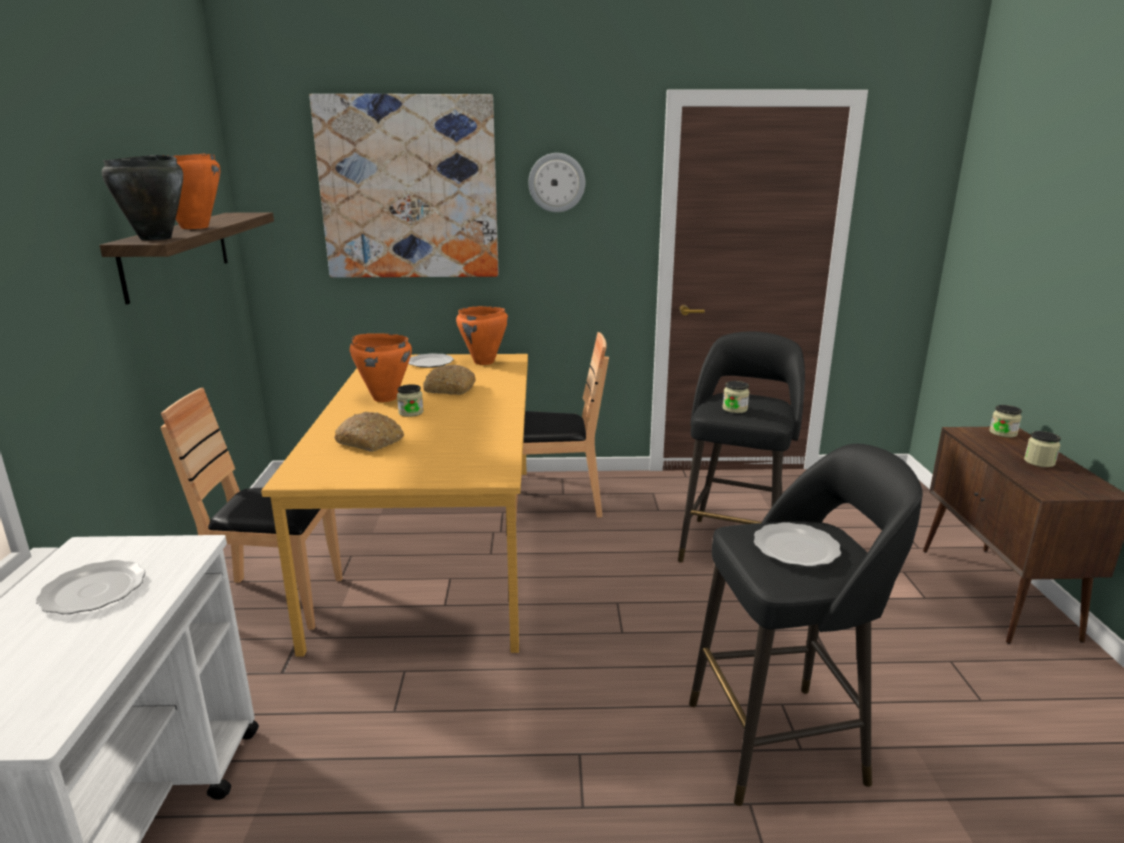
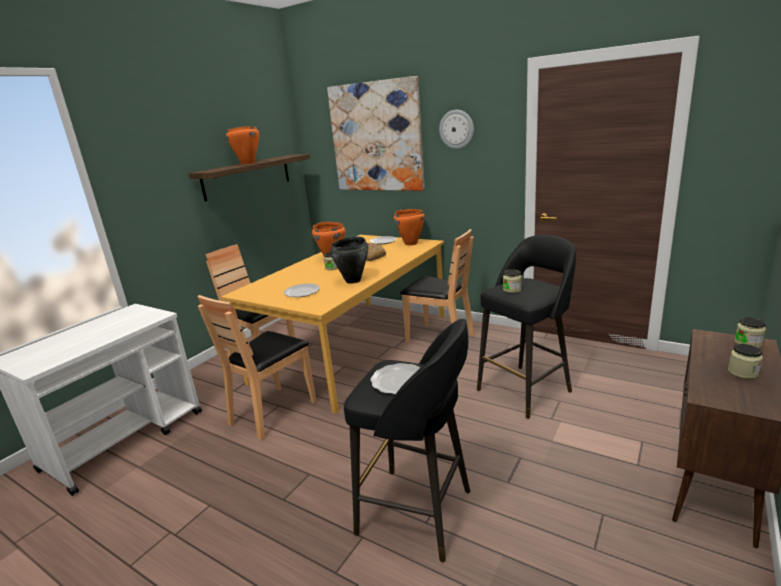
camera: 35 degrees right, 0 degrees up
(95, 590) = (112, 325): plate -> plate (302, 292)
(156, 238) = (215, 169): black cooking pot -> black cooking pot (353, 280)
(371, 441) = (293, 280): bread -> none
(406, 684) = (273, 412): none -> brown chair

